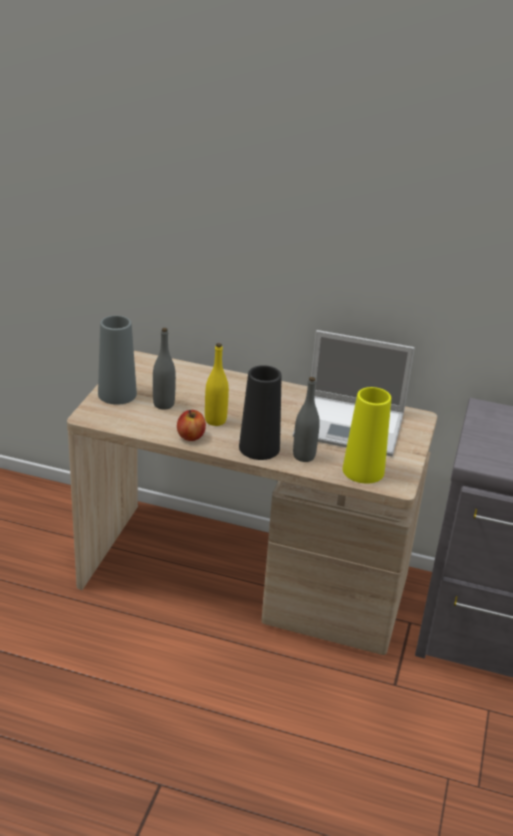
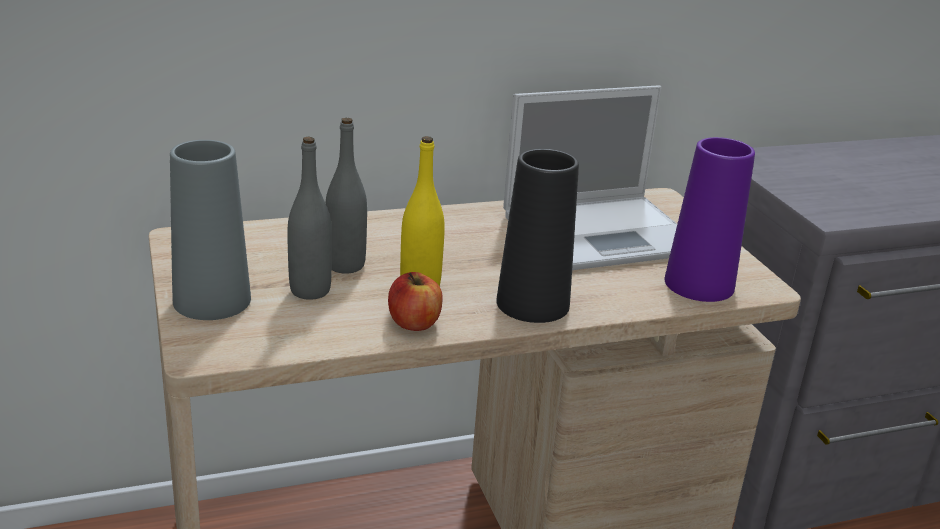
camera: 35 degrees left, 5 degrees down
(304, 456) = (604, 293): grey bottle -> grey bottle (345, 265)
(363, 471) = (699, 284): yellow vase -> purple vase

